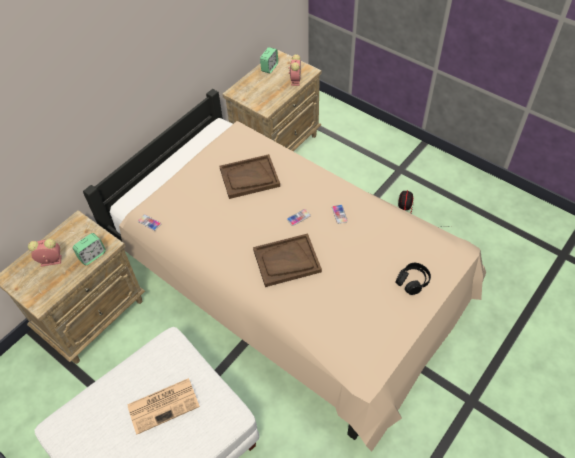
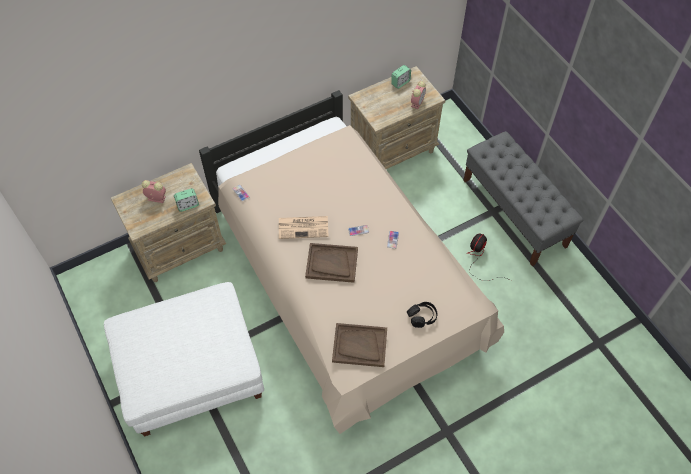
camera: 20 degrees right, 5 degrees up
(164, 405) = (198, 338): newspaper -> newspaper (304, 227)
(249, 178) = (335, 182): brown tray -> brown tray (359, 346)
(420, 164) = (514, 213): none -> grey bench

